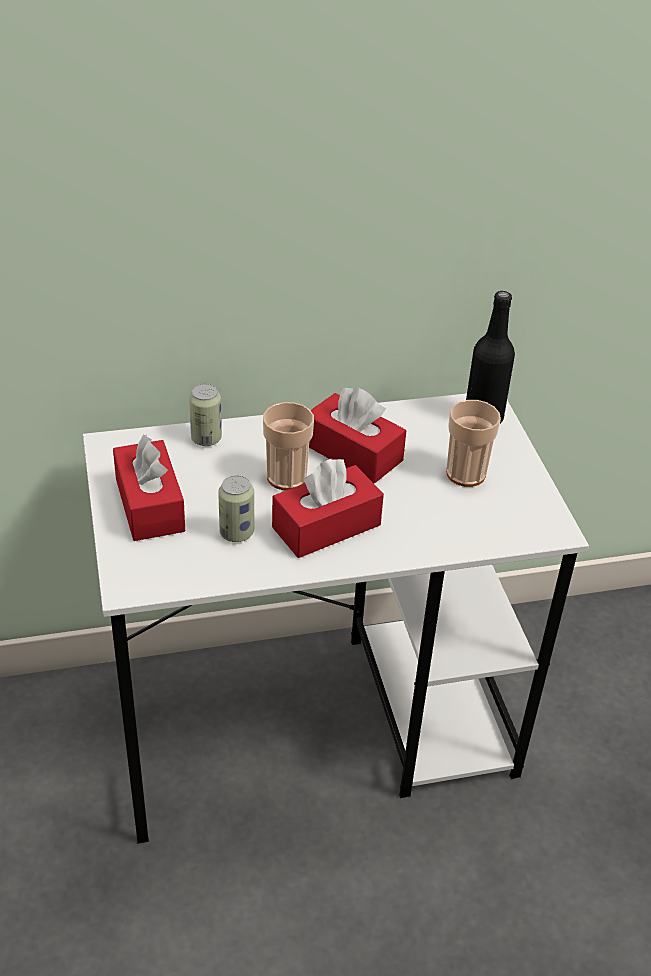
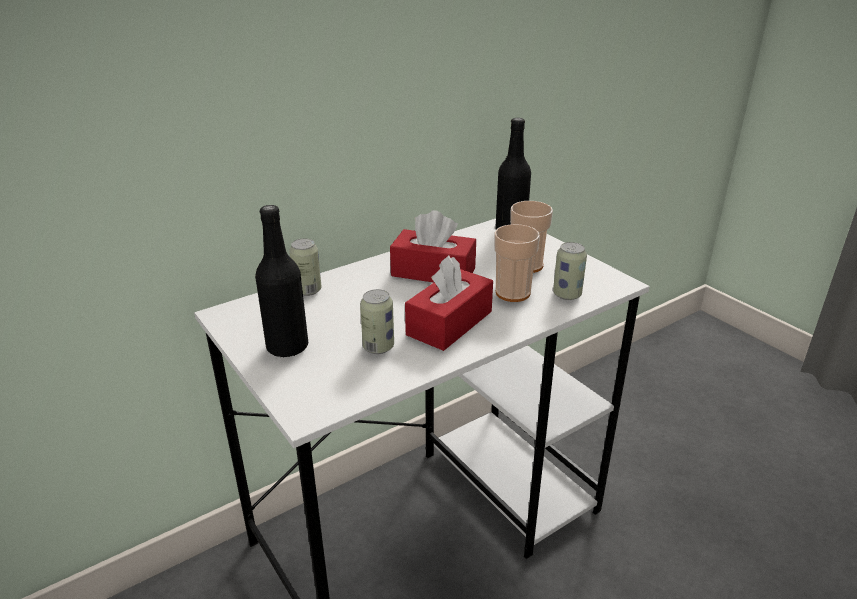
camera: 20 degrees left, 10 degrees down
(149, 505) = (287, 347): red tissue box -> black bottle
(287, 477) = (393, 299): cup -> cup (512, 293)
(481, 528) = (567, 294): none -> can

